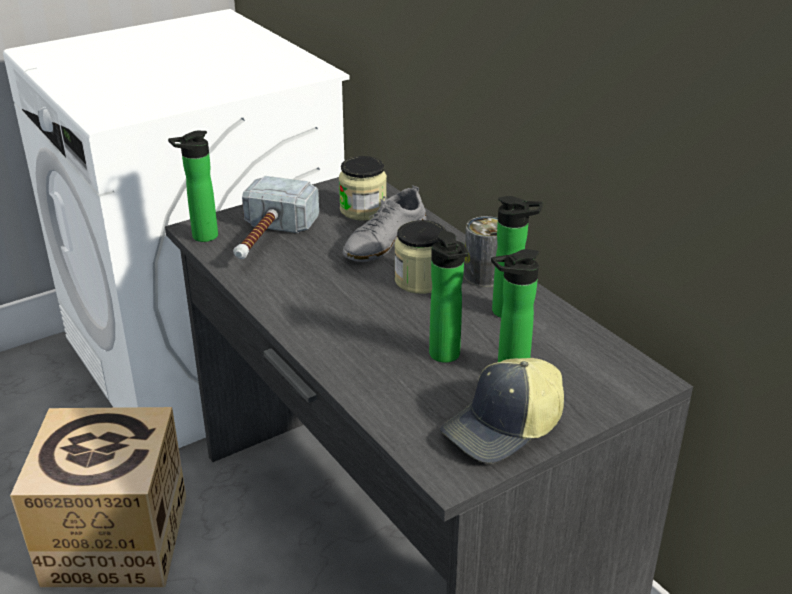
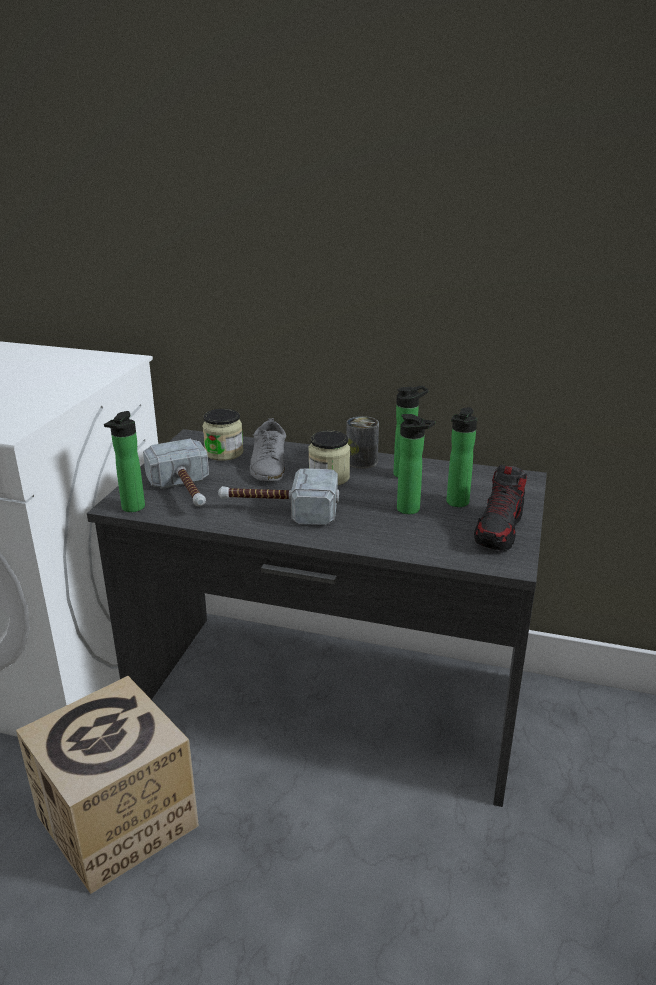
camera: 40 degrees left, 5 degrees down
(317, 295) = (279, 510): none -> hammer
(504, 429) = (499, 530): cap -> shoe

